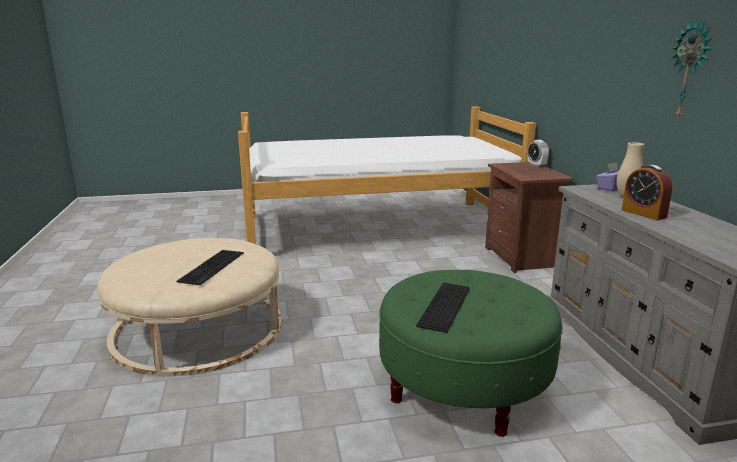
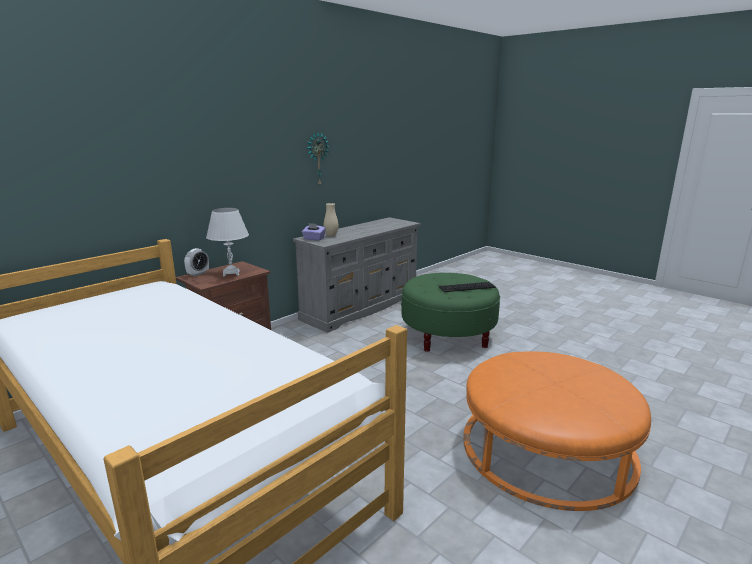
camera: 125 degrees left, 0 degrees up
(198, 328) = (547, 447): beige ottoman -> orange ottoman
(213, 267) = (544, 365): keyboard -> none
(526, 171) = (231, 273): none -> white table lamp
(643, 213) = (363, 232): alarm clock -> none

